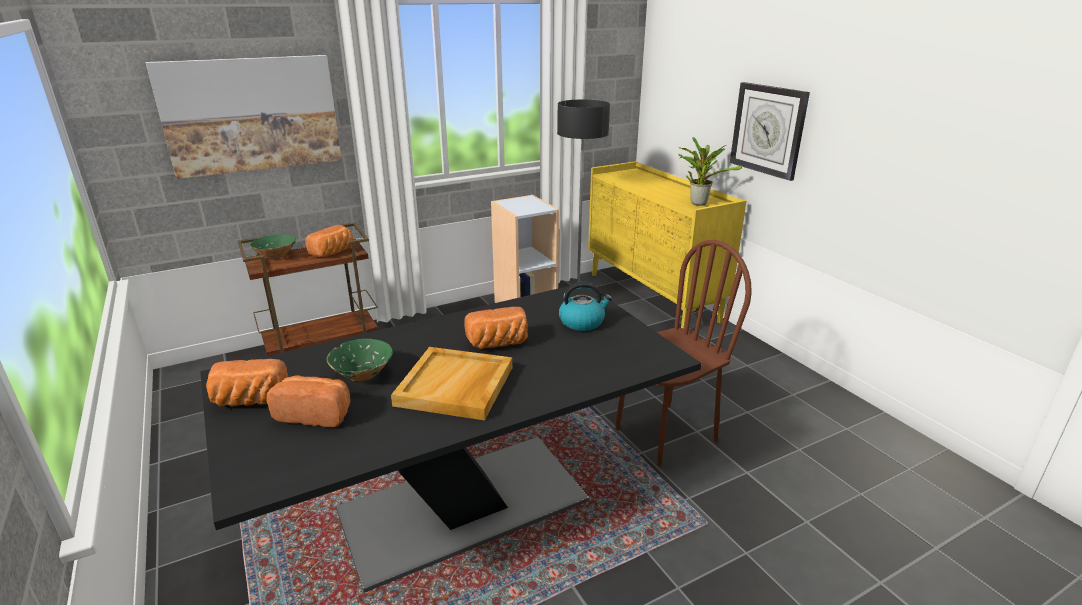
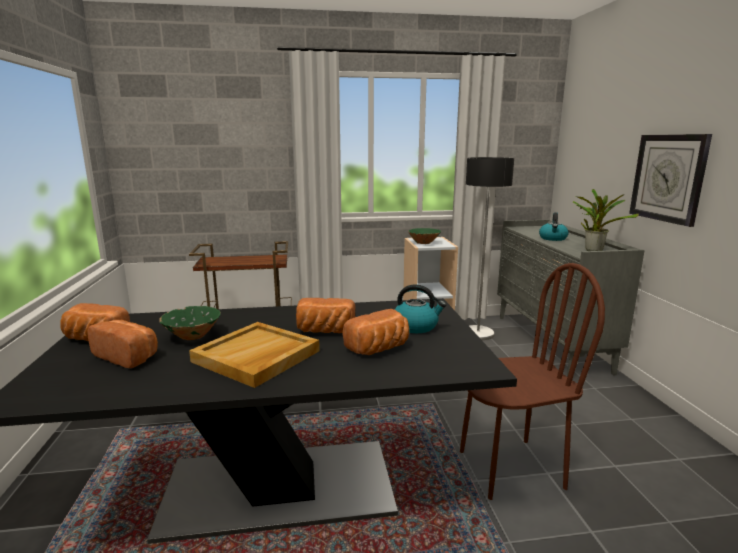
camera: 20 degrees right, 10 degrees down
(251, 114) = (224, 153): picture -> none
(276, 256) = (221, 259): green bowl -> green bowl (424, 243)
(334, 252) = (263, 260): bread -> bread (379, 349)
(652, 189) = (553, 238): none -> kettle
(652, 297) = (550, 343): yellow cabinet -> grey cabinet

